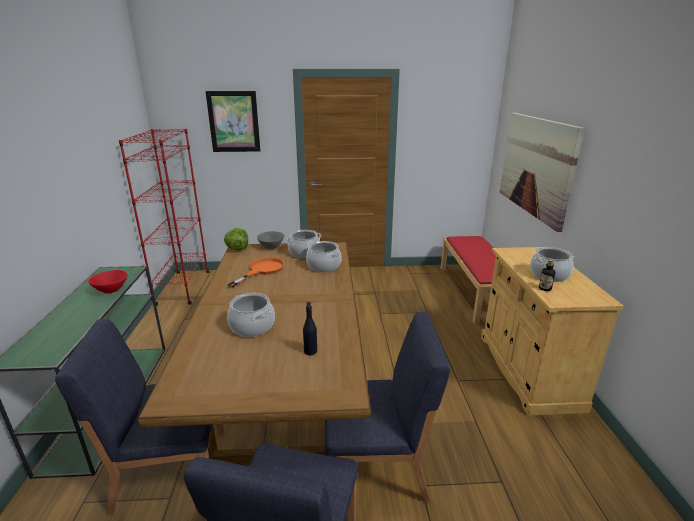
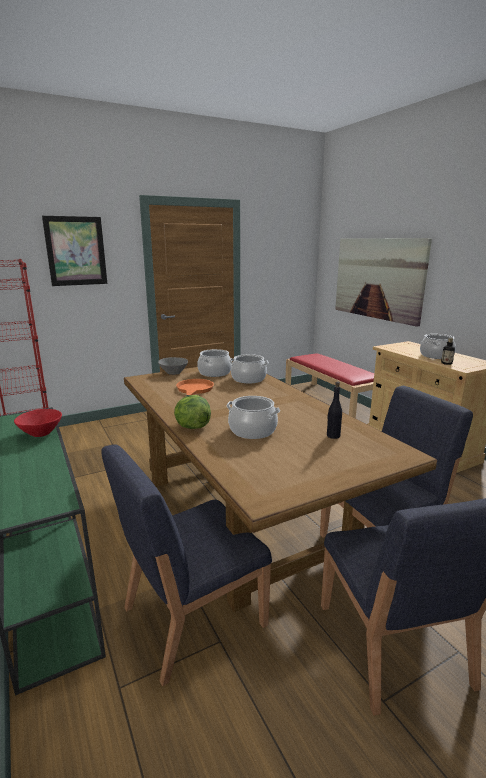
camera: 25 degrees left, 5 degrees down
(237, 249) = (139, 379): lettuce -> lettuce (192, 427)

